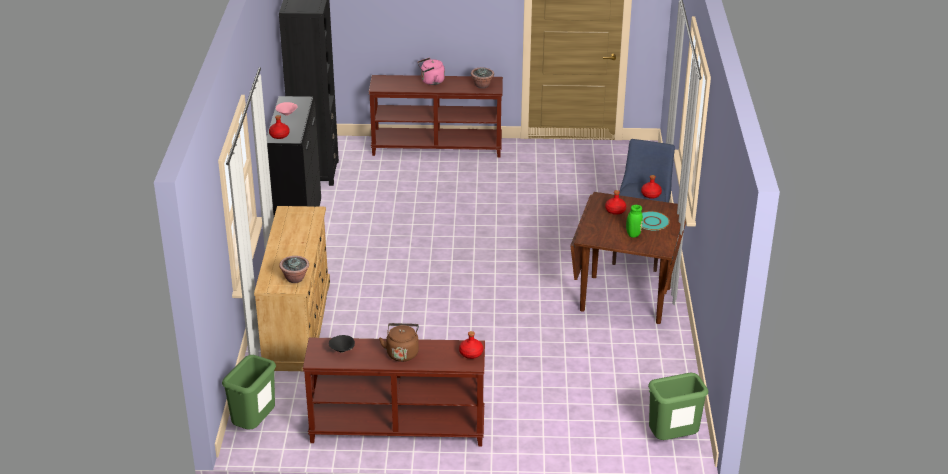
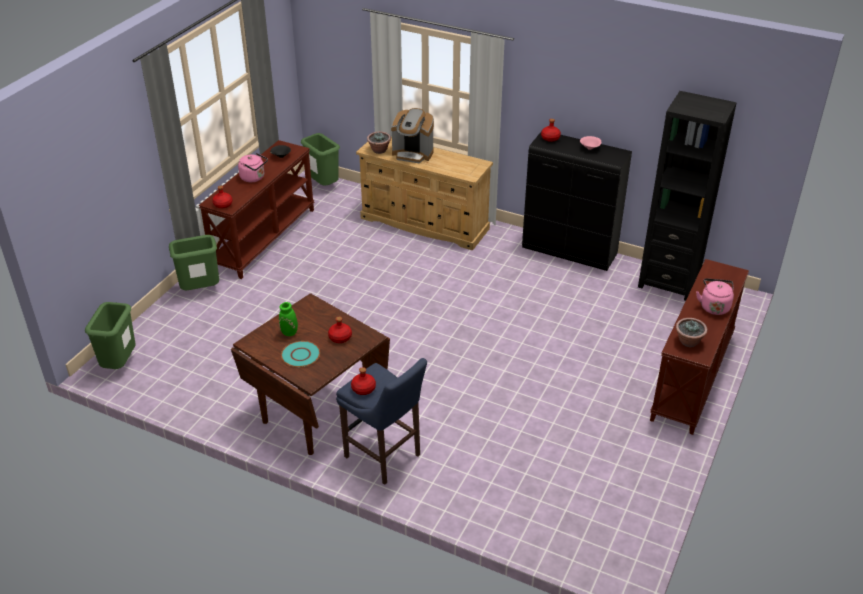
camera: 115 degrees right, 5 degrees up
(289, 255) = (413, 154): none -> coffee machine
(402, 352) = (254, 178): brown kettle -> pink kettle
(523, 437) = (201, 290): none -> green trash can

